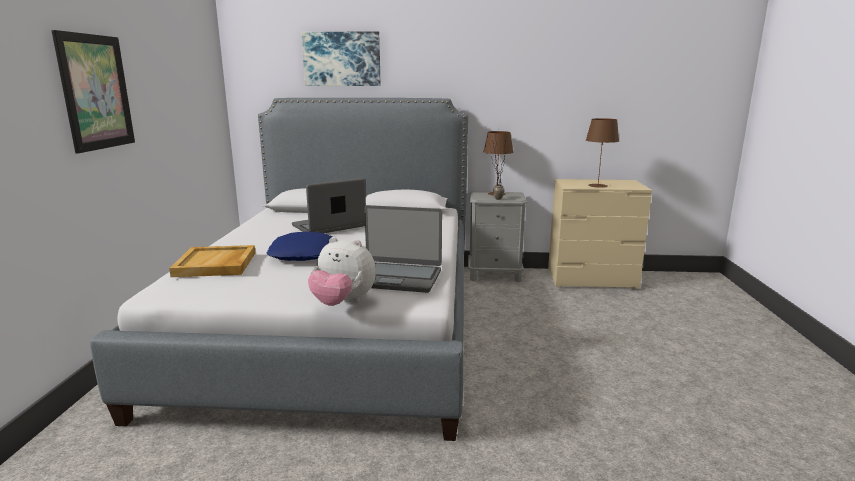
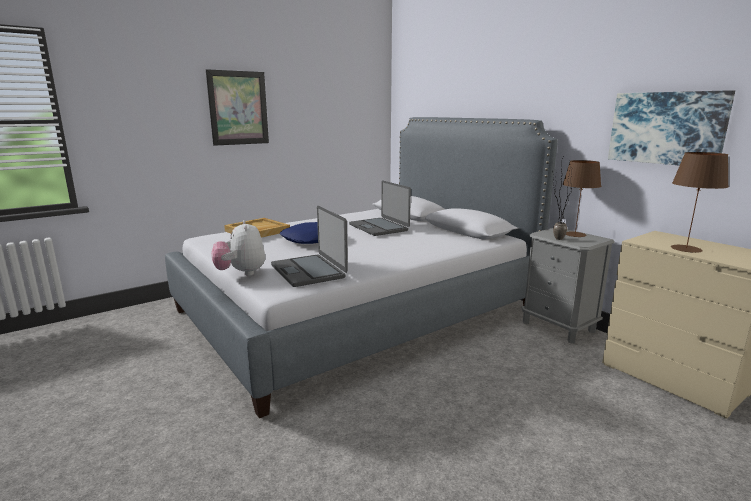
camera: 50 degrees right, 0 degrees up
(329, 226) = (379, 227): laptop -> laptop turned 135 degrees counterclockwise
(342, 59) = (461, 81): picture -> picture (666, 128)

